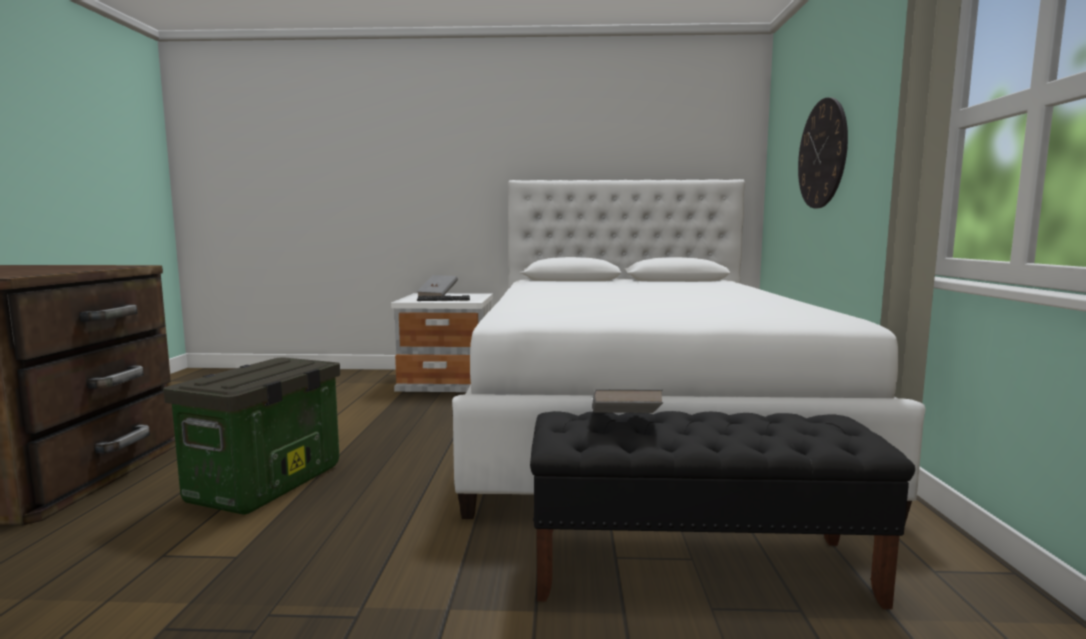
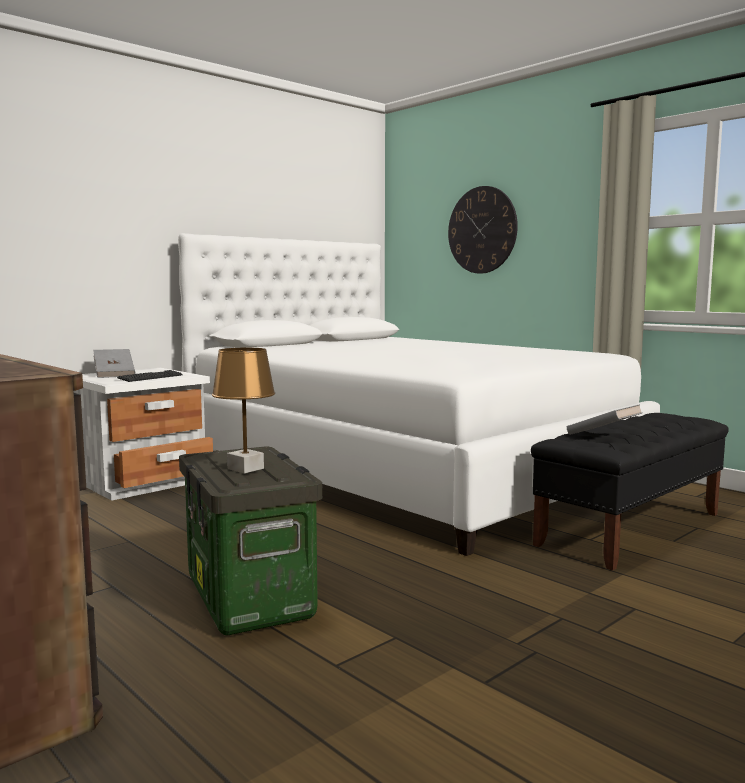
camera: 45 degrees left, 0 degrees up
(242, 374) = (245, 468): none -> brown table lamp

